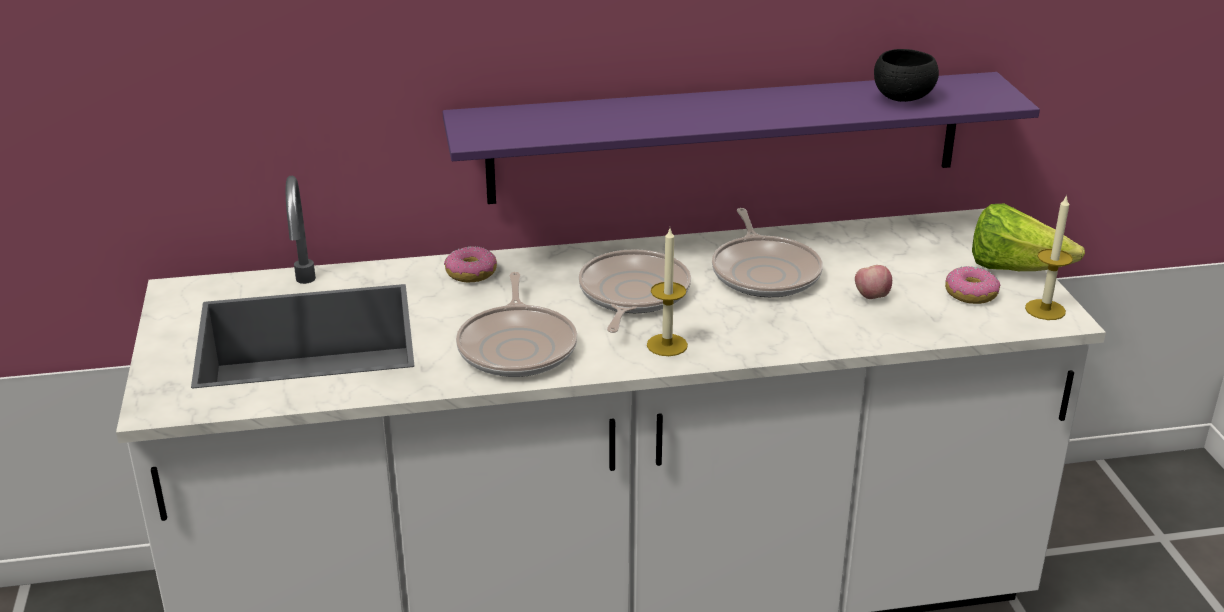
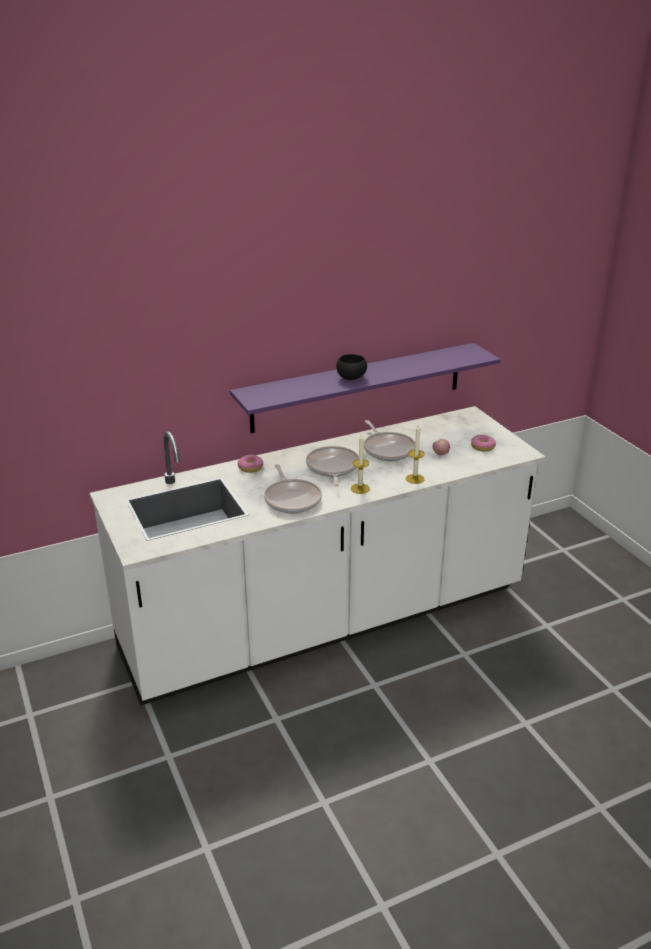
camera: 15 degrees left, 0 degrees up
(903, 98) = (439, 360): black bowl -> black bowl (351, 378)
(1014, 269) = (496, 433): lettuce -> none
(1045, 310) = (517, 450): candle -> candle (415, 479)

